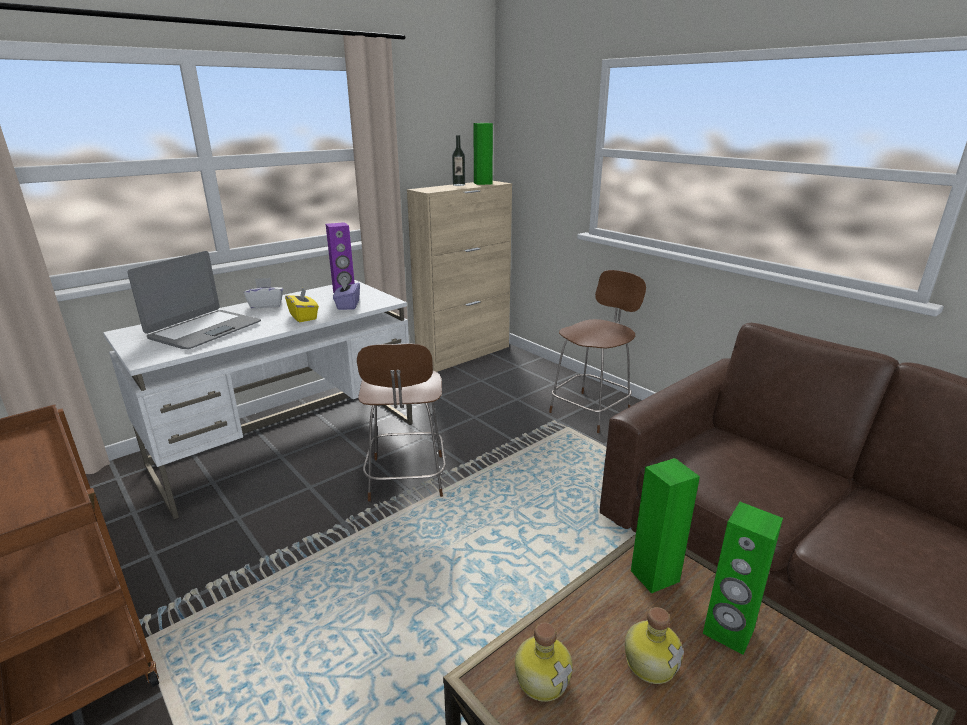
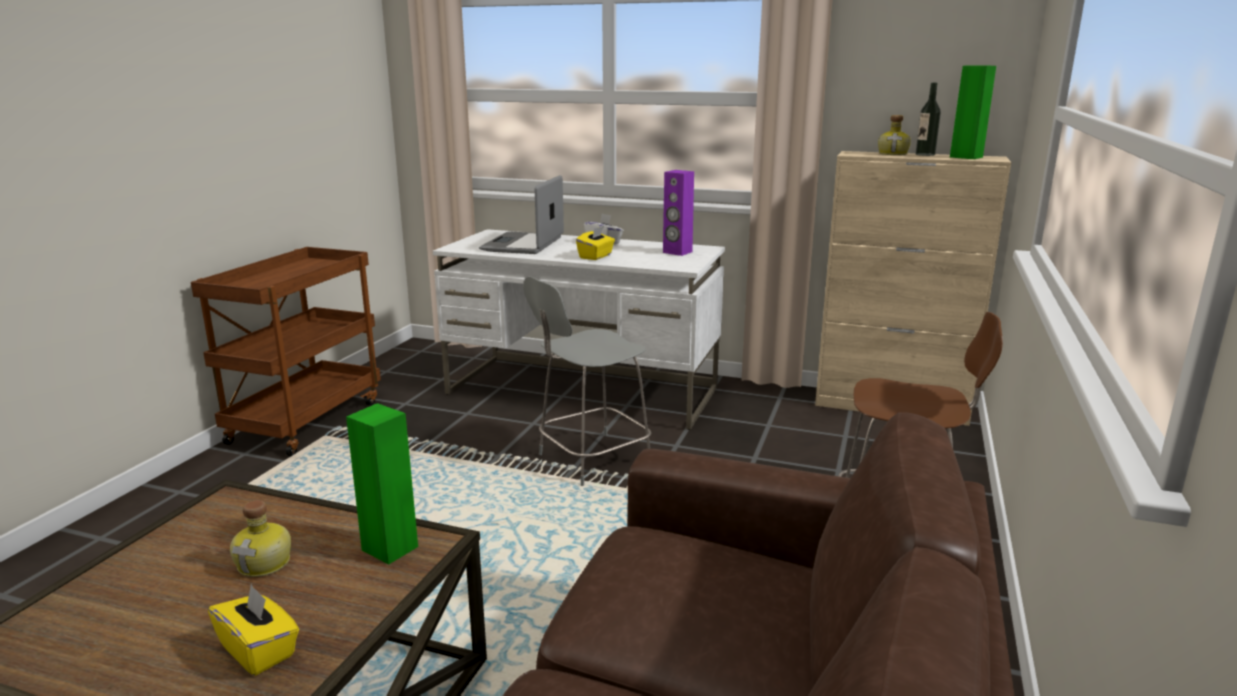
camera: 60 degrees right, 5 degrees down
(204, 330) = (523, 244): laptop -> laptop turned 105 degrees clockwise
(348, 305) = (648, 260): purple tissue box -> none
(406, 479) = (590, 460): brown chair -> grey chair
(542, 677) = (234, 517): bottle -> bottle (893, 154)
(728, 632) = (320, 603): green speaker -> none
(792, 683) = (259, 650): none -> yellow tissue box

